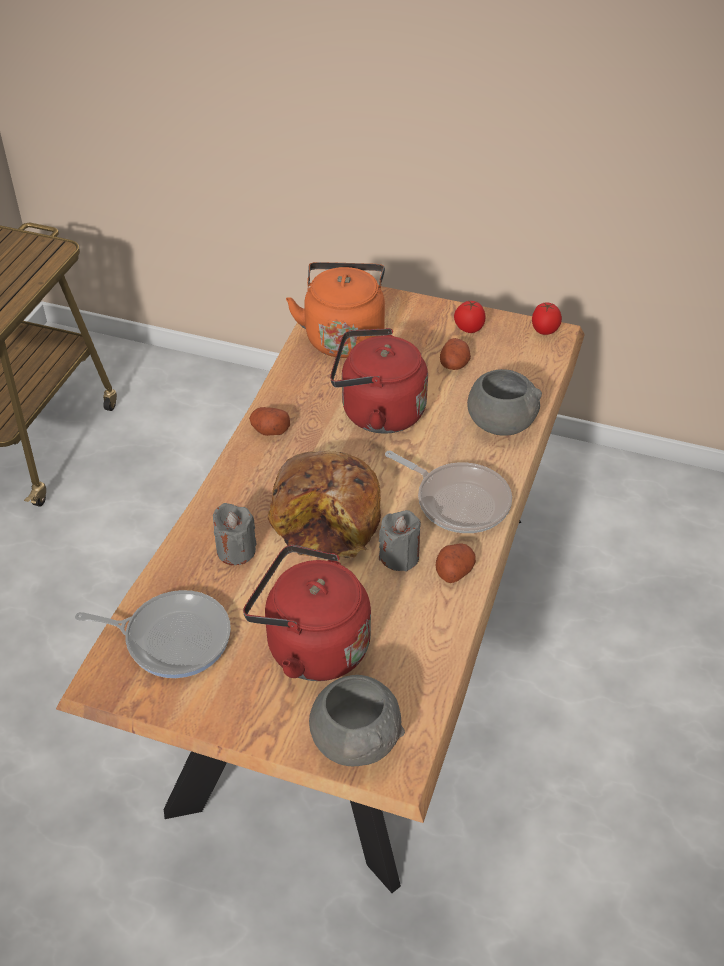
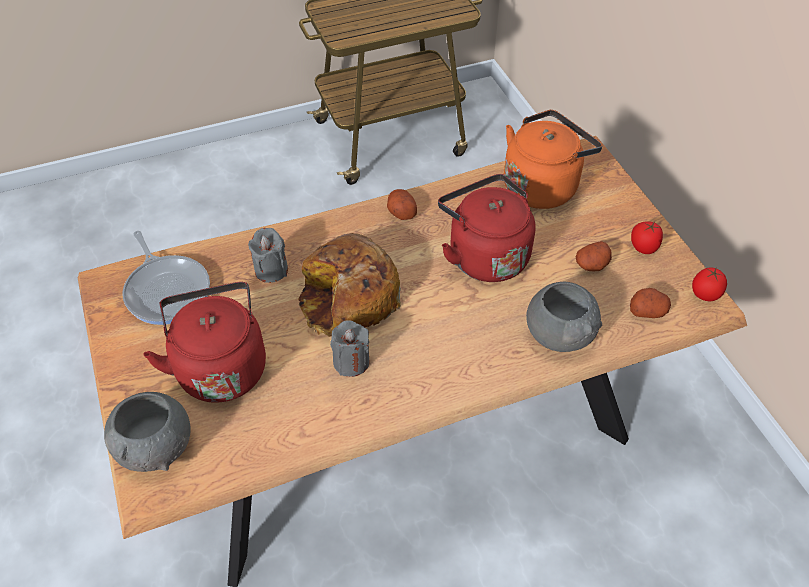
camera: 50 degrees right, 5 degrees up
(454, 570) = (369, 403): potato -> potato (647, 311)
(458, 501) = (444, 361): frying pan -> none

